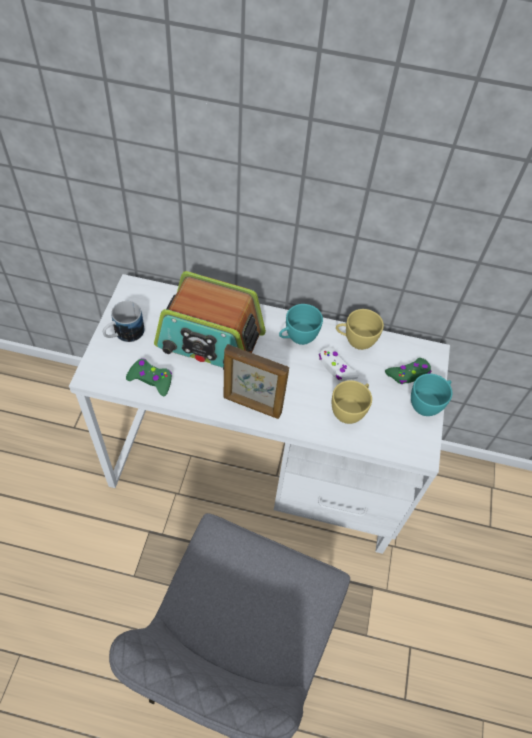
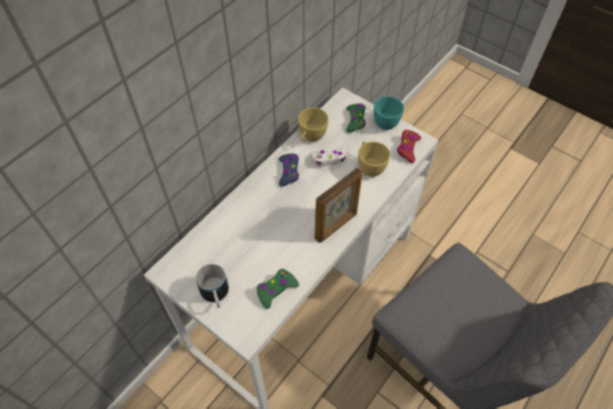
camera: 60 degrees left, 0 degrees up
(210, 341) = (259, 232): radio -> none
(297, 338) = (289, 172): turquoise cup -> blue game controller
(402, 441) = (408, 148): none -> red game controller

